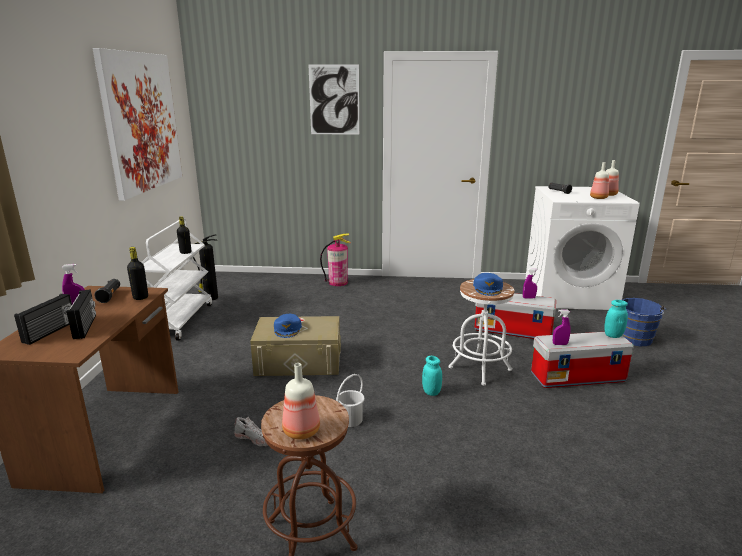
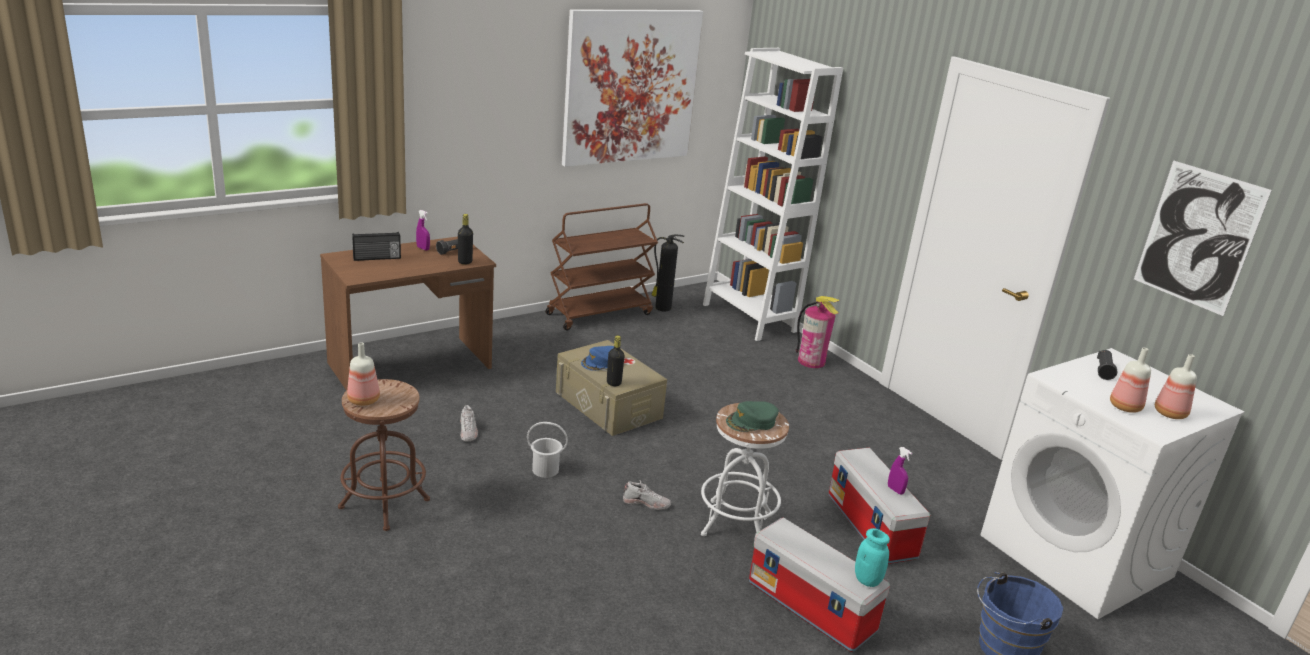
camera: 50 degrees right, 5 degrees up
(86, 327) = (396, 265): radio -> none
(179, 320) = (599, 313): white cart -> brown cart
(185, 252) = (622, 242): black bottle -> black bottle (614, 383)
(267, 279) = (749, 318): none -> white bookcase
(334, 100) = (880, 109): picture -> picture (1198, 237)
(431, 392) = (646, 503): turquoise jar -> white shoe
(488, 288) = (751, 421): blue cap -> green cap
(560, 344) = (781, 539): purple spray bottle -> none

